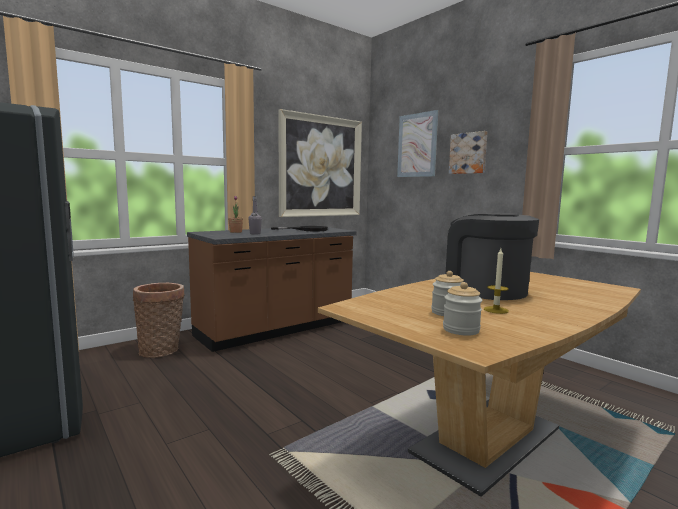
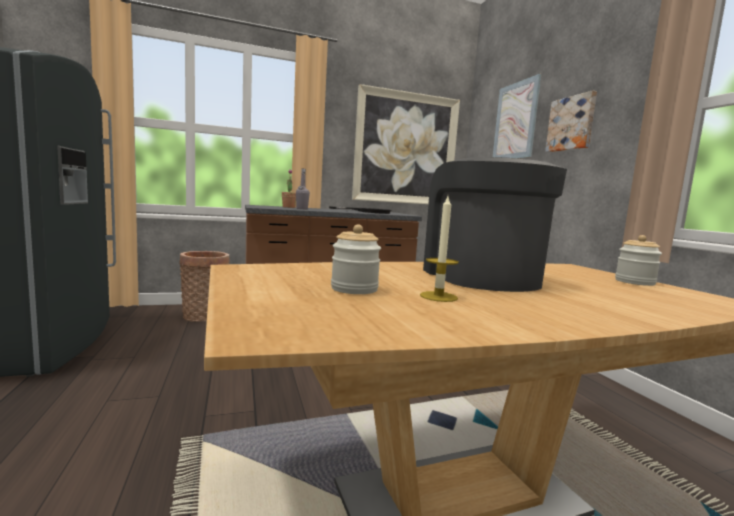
camera: 20 degrees right, 0 degrees up
(461, 330) = (315, 307): jar -> jar (634, 282)

